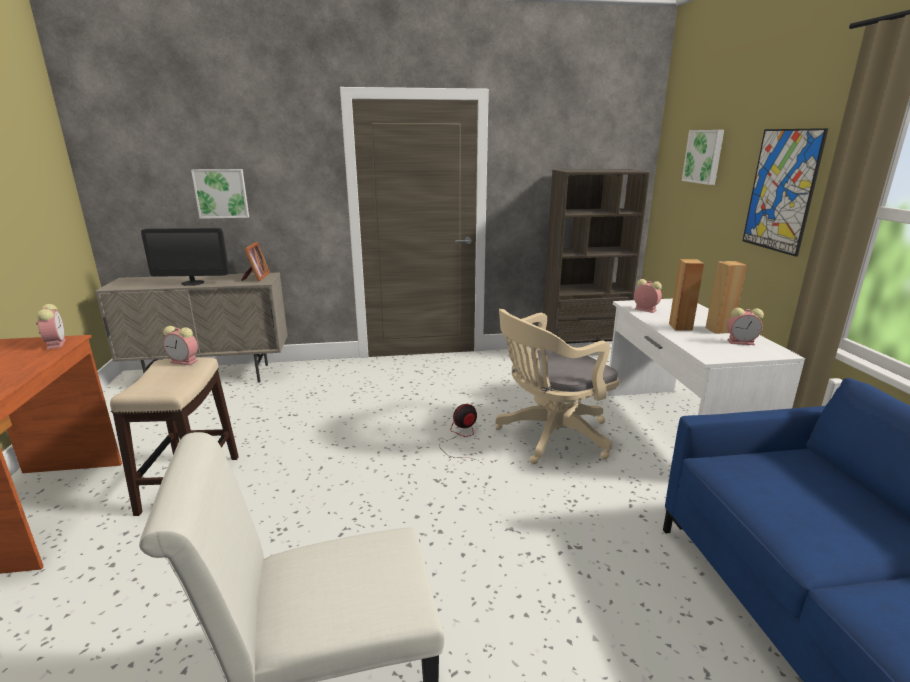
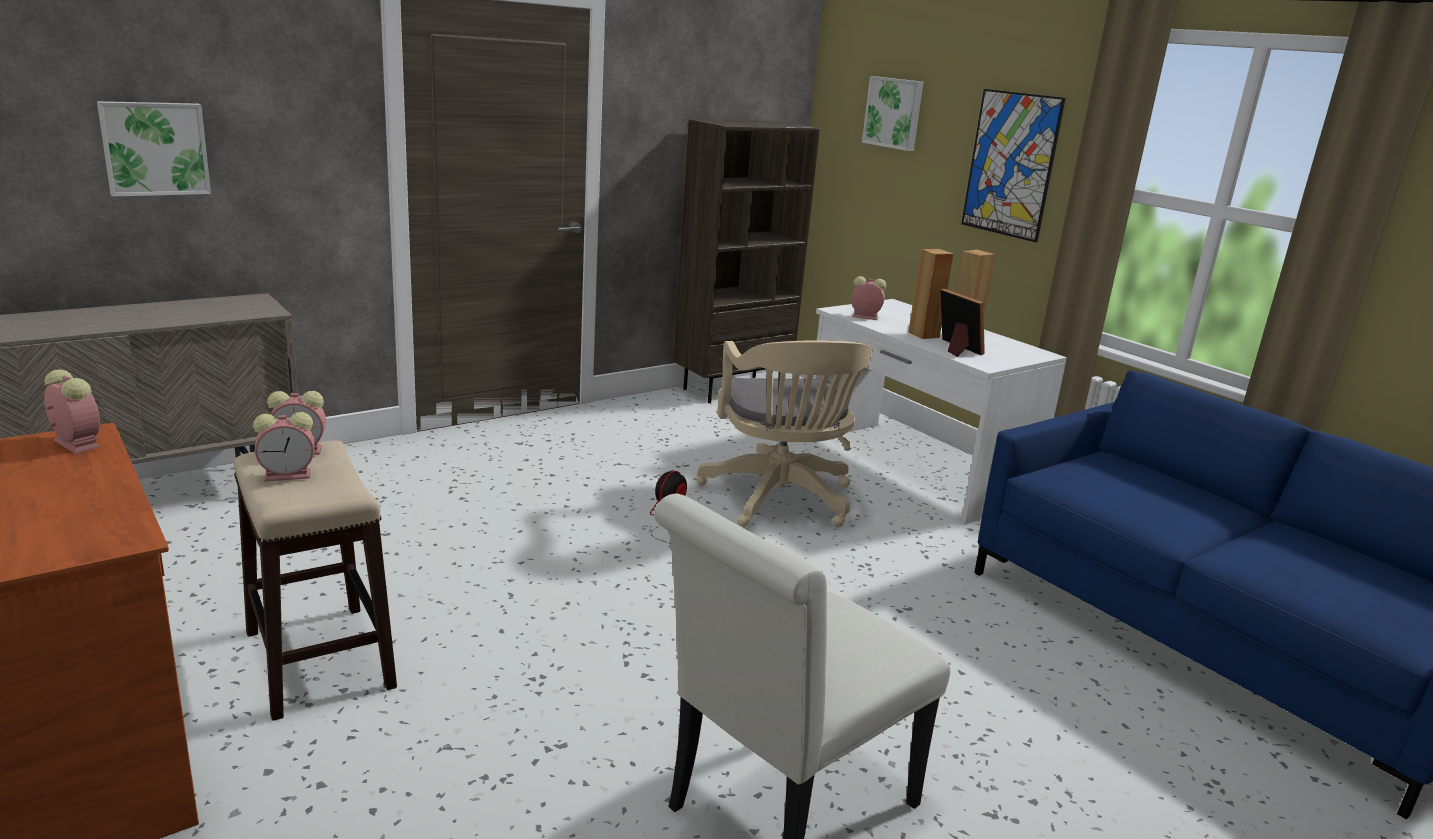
camera: 30 degrees left, 0 degrees up
(192, 283) = (125, 321): monitor -> none
(256, 277) = (240, 305): picture frame -> picture frame (955, 349)
(549, 437) = (780, 500): beige office chair -> beige office chair turned 45 degrees counterclockwise
(741, 342) = (998, 346): alarm clock -> alarm clock (289, 475)

